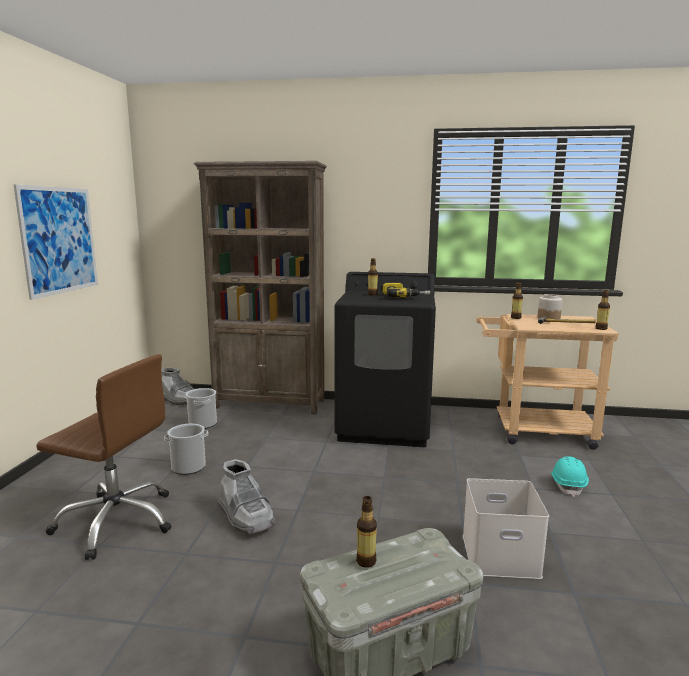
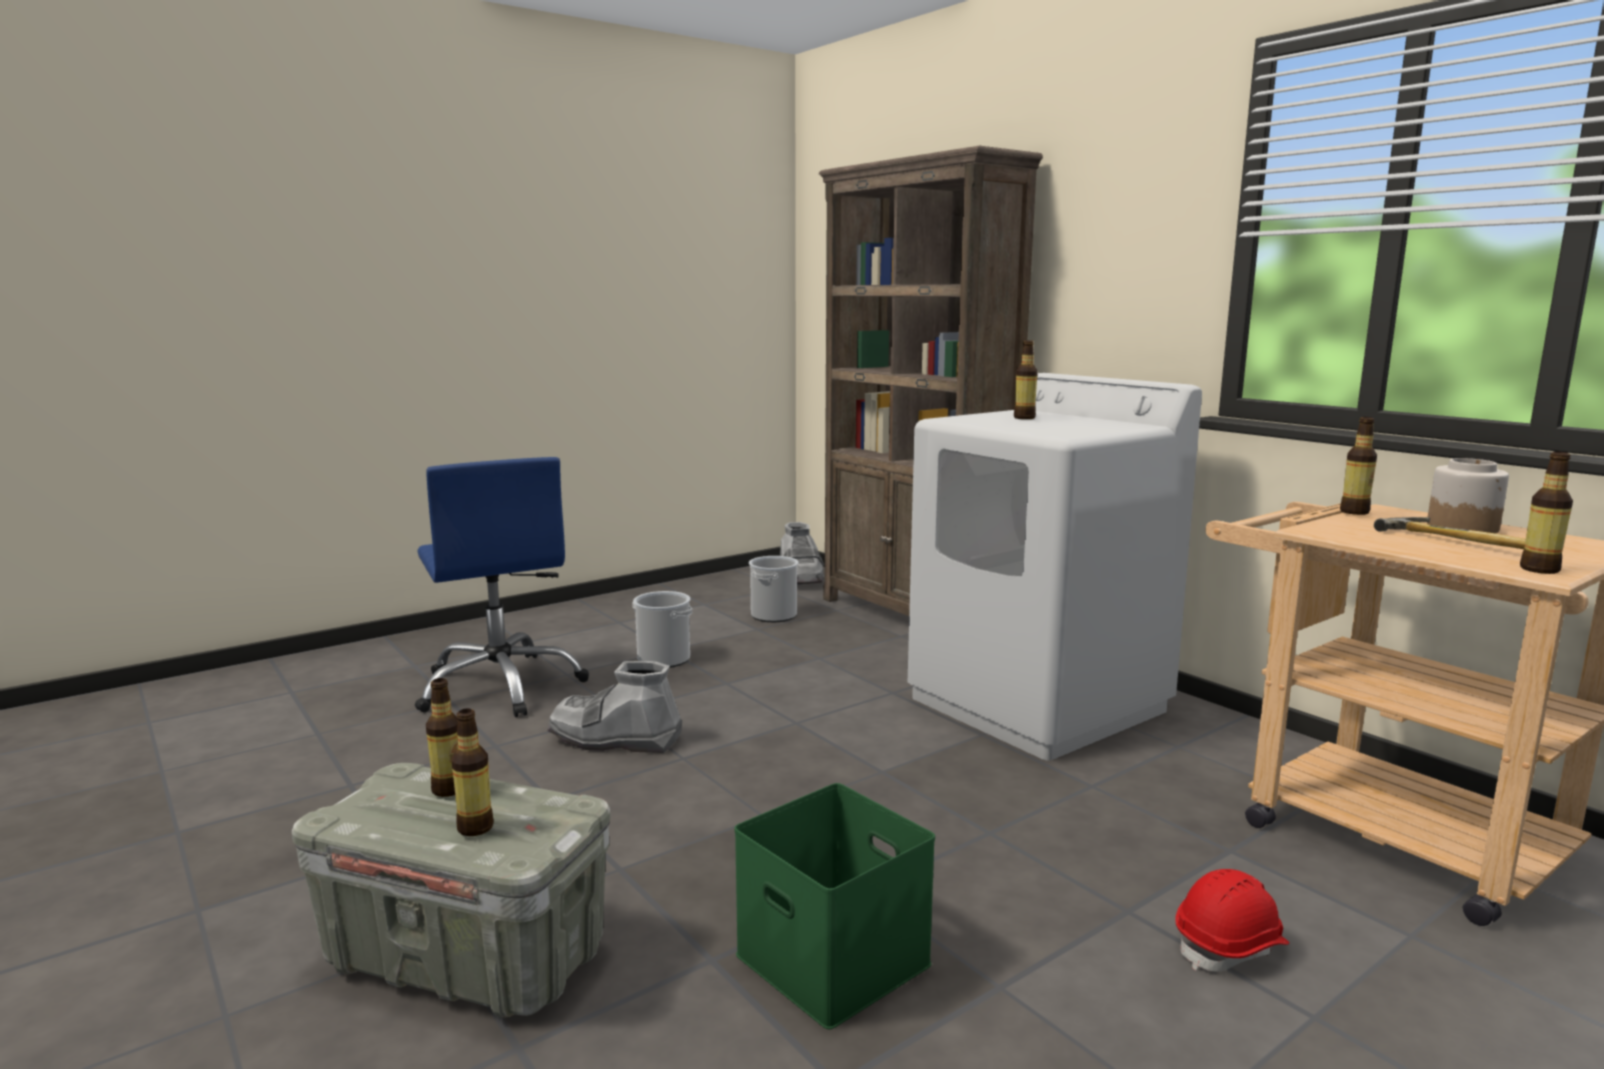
camera: 45 degrees right, 0 degrees up
(59, 240) = (617, 299): picture -> none
(117, 521) = (501, 686): brown office chair -> blue office chair
(246, 517) = (614, 739): grey boot -> grey boot turned 90 degrees clockwise
(385, 426) = (1038, 704): black washing machine -> white washing machine
(404, 296) = (1069, 426): power drill -> none
(420, 568) = (475, 828): none -> bottle
(501, 554) = (837, 959): white storage box -> green storage box
(568, 485) = (1230, 946): turquoise hard hat -> red hard hat

